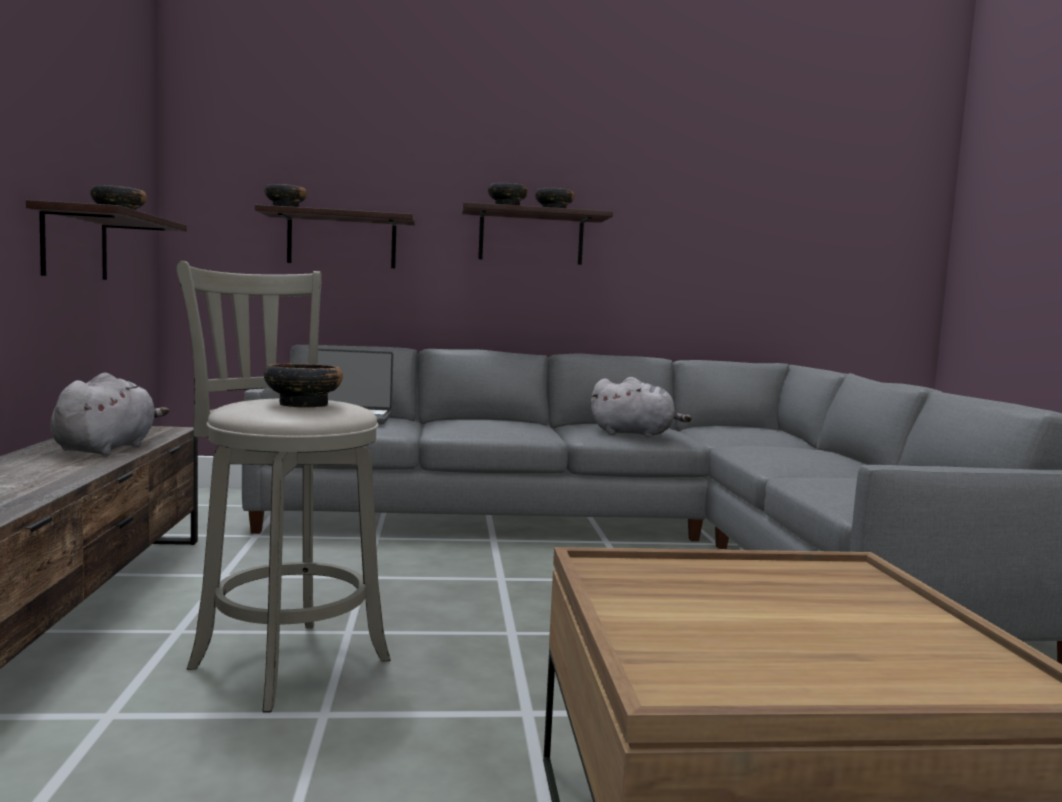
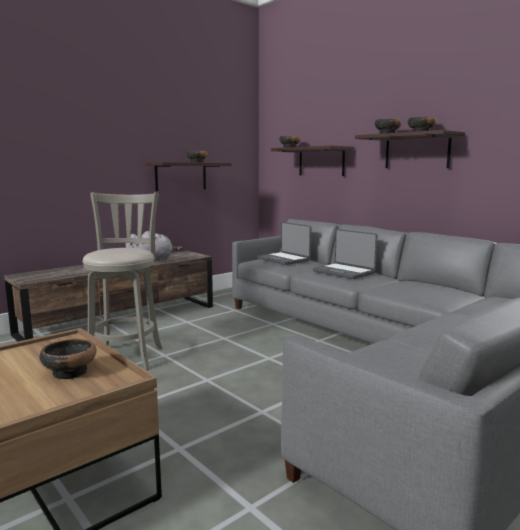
camera: 55 degrees right, 5 degrees up
(302, 405) = (114, 251): bowl -> bowl (70, 372)
(491, 423) = (344, 272): none -> laptop
(635, 434) = (409, 293): grey plush toy -> none

